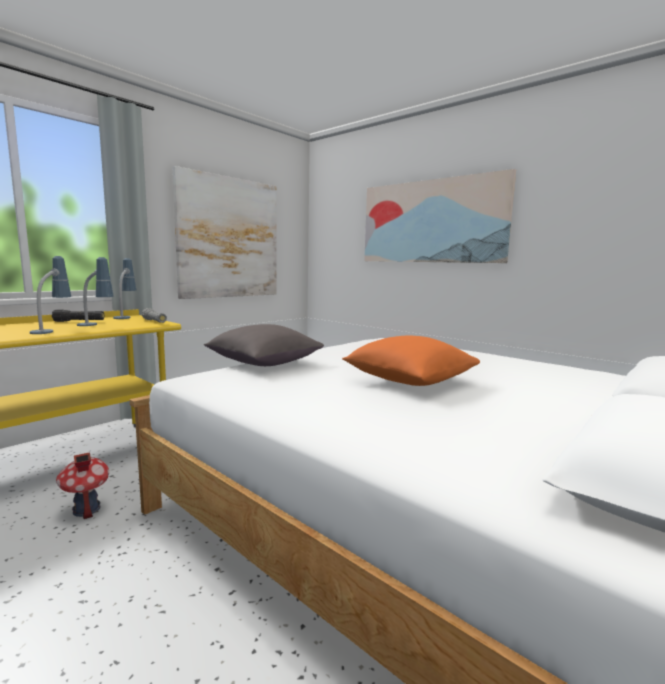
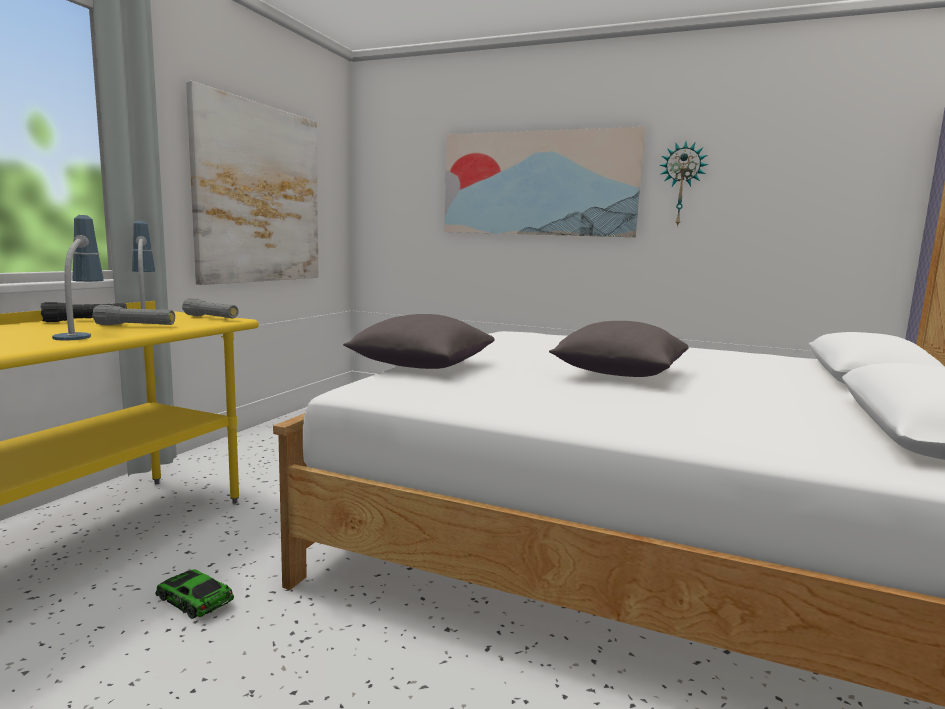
camera: 20 degrees left, 0 degrees up
(86, 509) = (194, 599): toy house -> toy car
(96, 326) = (135, 326): table lamp -> grey flashlight
(409, 380) = (618, 373): orange pillow -> grey pillow
(547, 216) = (681, 184): none -> wall clock

